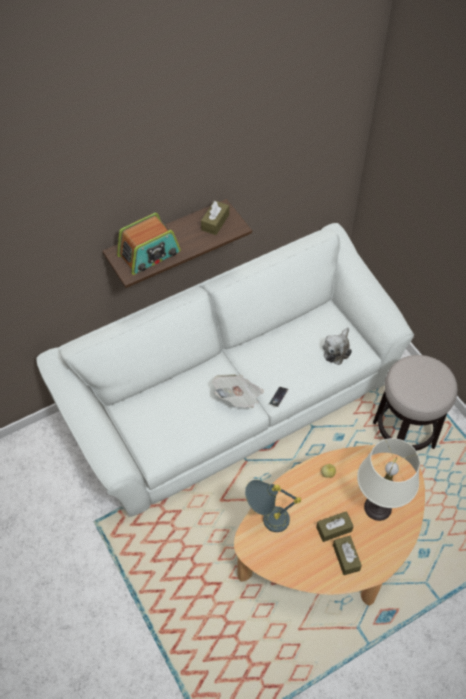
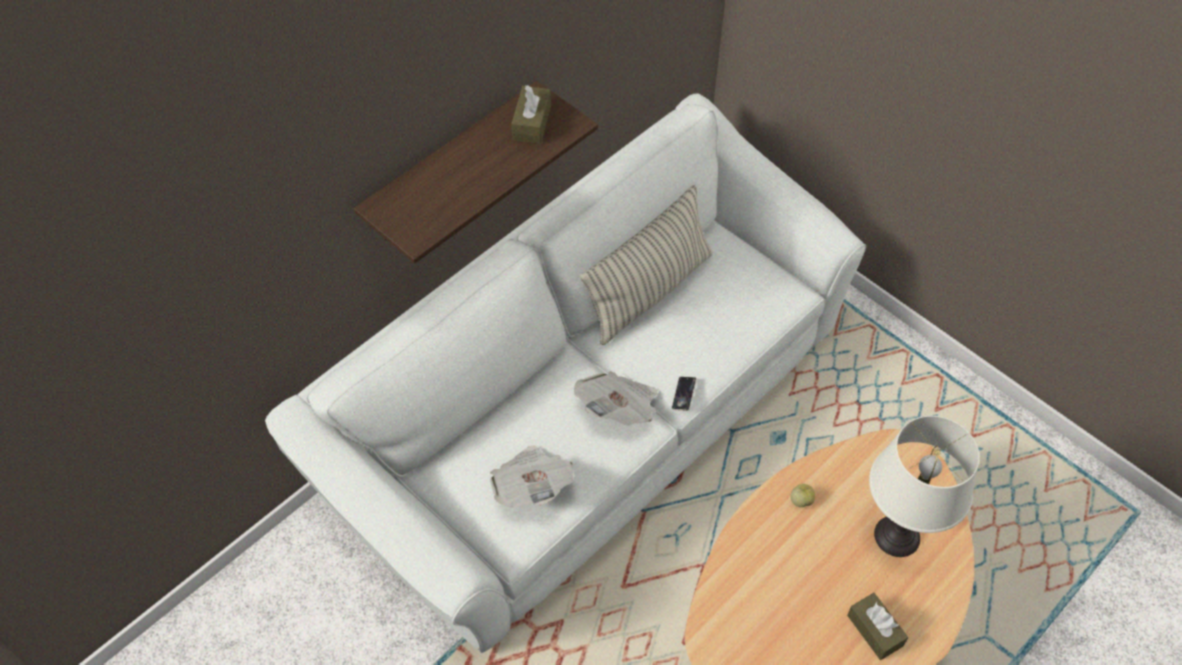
camera: 15 degrees left, 0 degrees up
(149, 254) = (438, 198): radio -> none
(175, 429) = (532, 486): none -> newspaper
(266, 519) = (727, 600): grey table lamp -> none
(278, 333) = (649, 291): none -> pillow
(334, 529) = (840, 588): brown tissue box -> none
(337, 350) = (751, 297): plush toy -> none
(404, 433) = (876, 408): stool -> none

